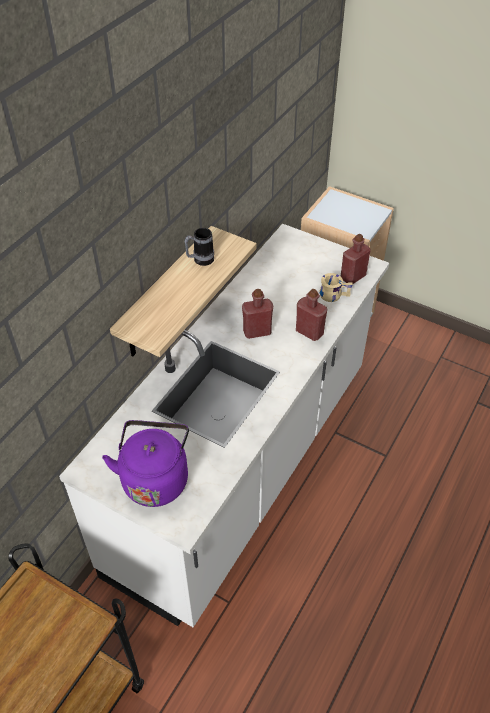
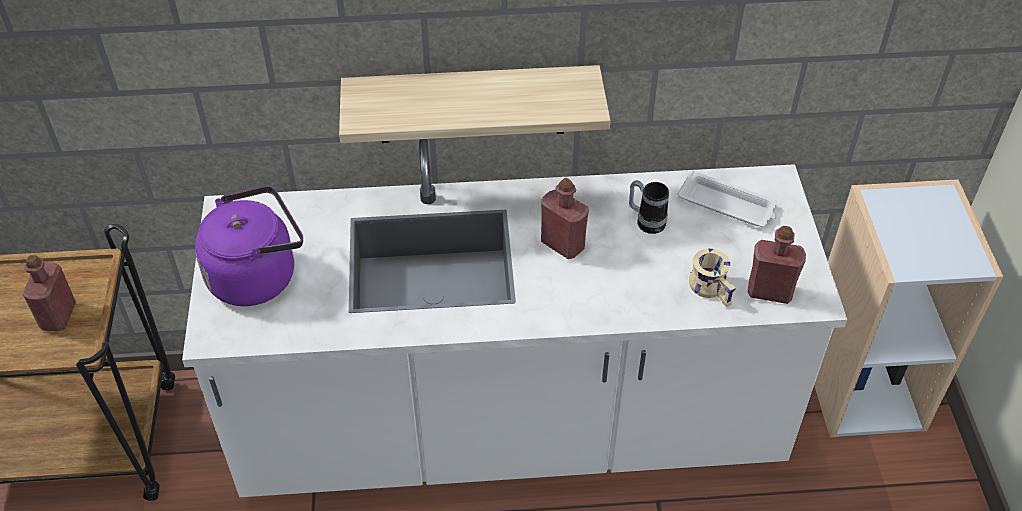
camera: 55 degrees right, 0 degrees up
(200, 260) = (523, 88): mug -> mug (646, 221)
(287, 259) = (728, 205): none -> white tray
(309, 332) = (613, 297): red bottle -> red bottle (58, 316)

